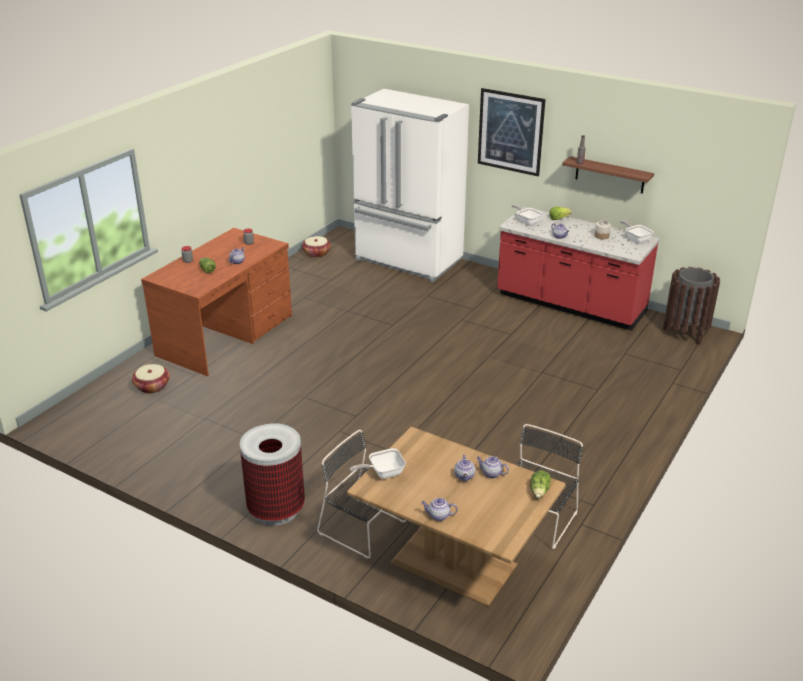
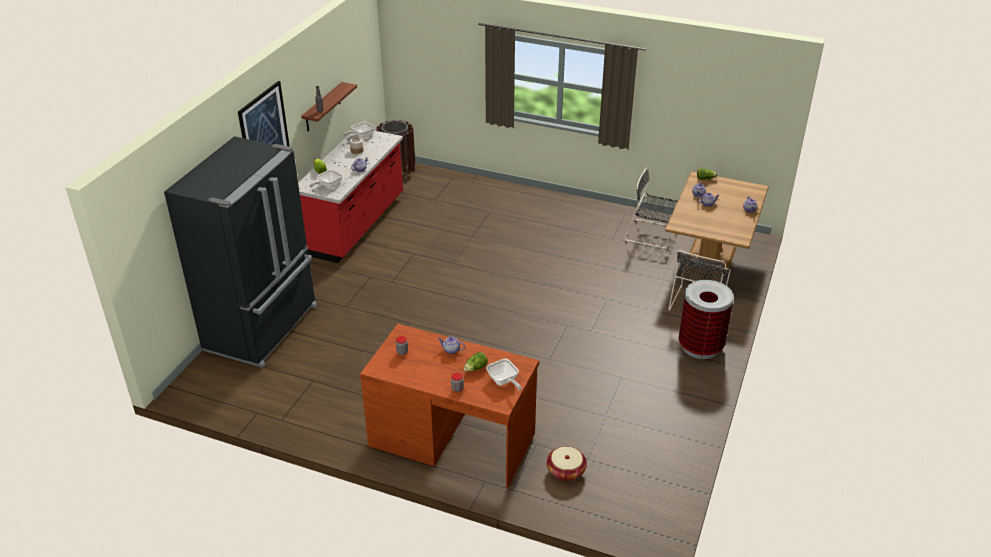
camera: 100 degrees left, 5 degrees up
(316, 253) = (241, 404): basket -> none
(383, 473) = (723, 233): frying pan -> frying pan (504, 381)
(408, 261) = (263, 328): white fridge -> black fridge

